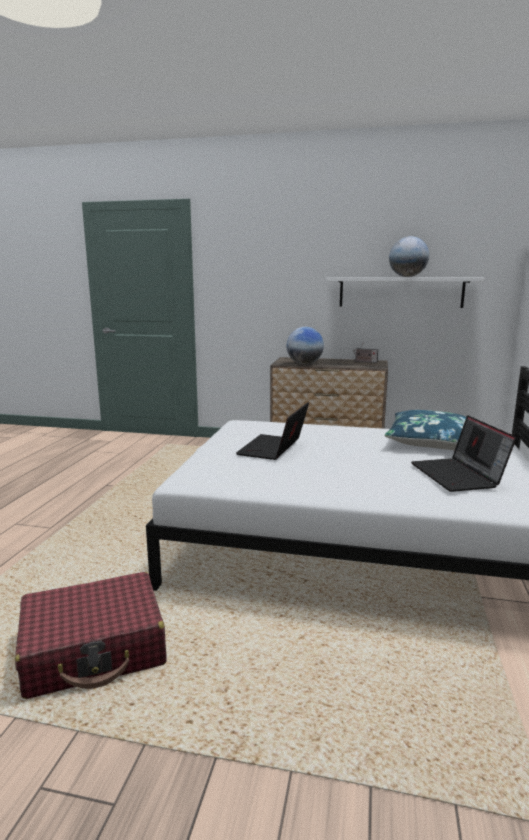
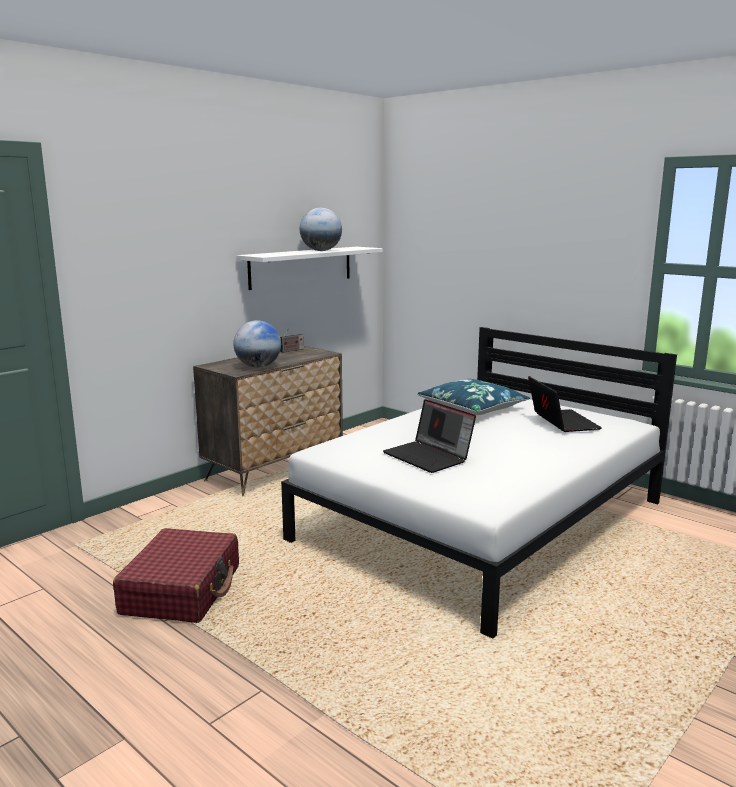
camera: 60 degrees left, 0 degrees up
(95, 649) = (580, 691): red suitcase -> red suitcase (182, 590)
(459, 475) = (561, 422): laptop -> laptop turned 120 degrees counterclockwise

